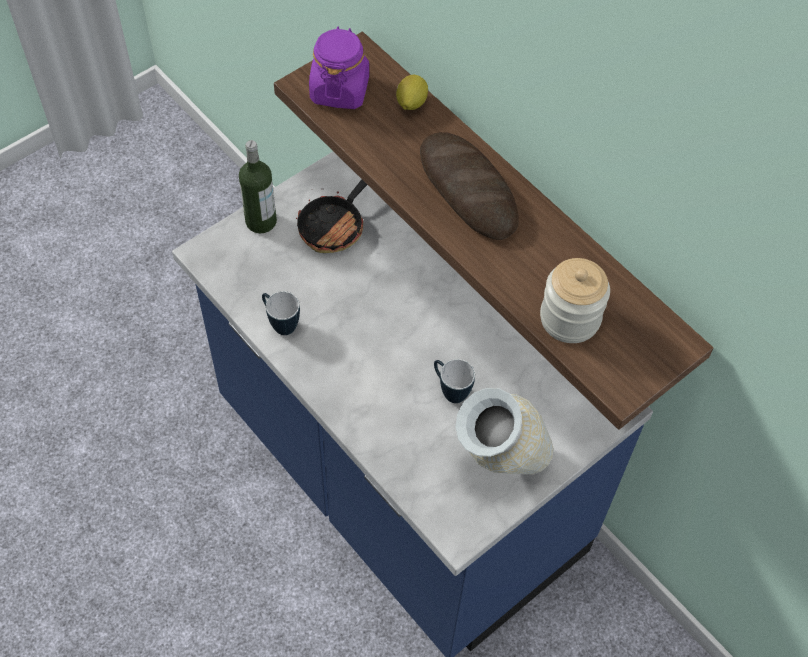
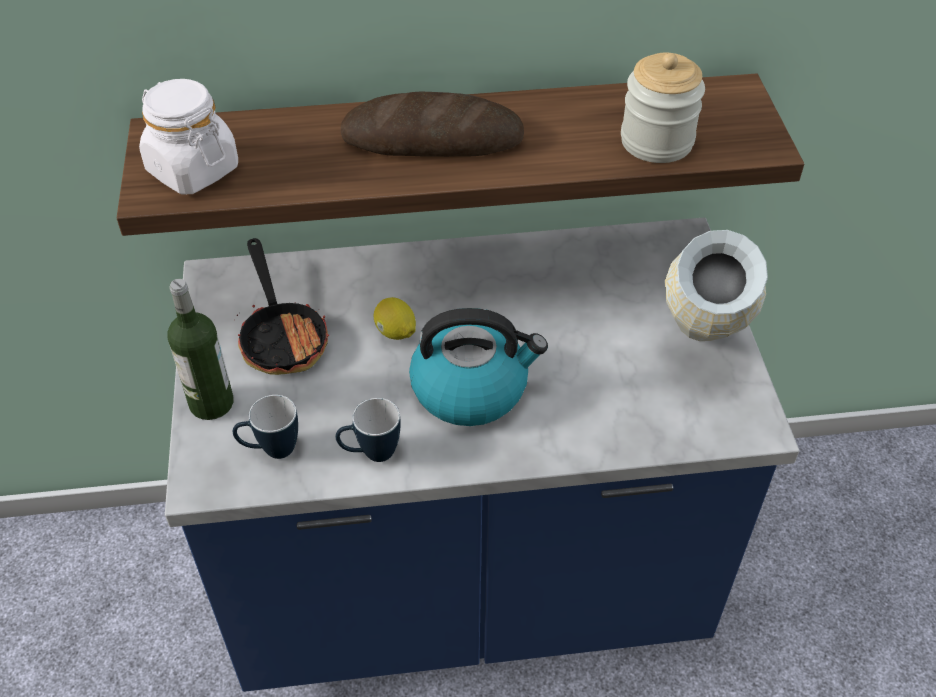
camera: 55 degrees left, 10 degrees down
(339, 90) = (192, 170): purple jar -> white jar
(369, 349) = (471, 388): none -> kettle
(411, 103) = (274, 127): lemon -> lemon (395, 333)
(450, 390) = (576, 348): mug -> mug (271, 450)

